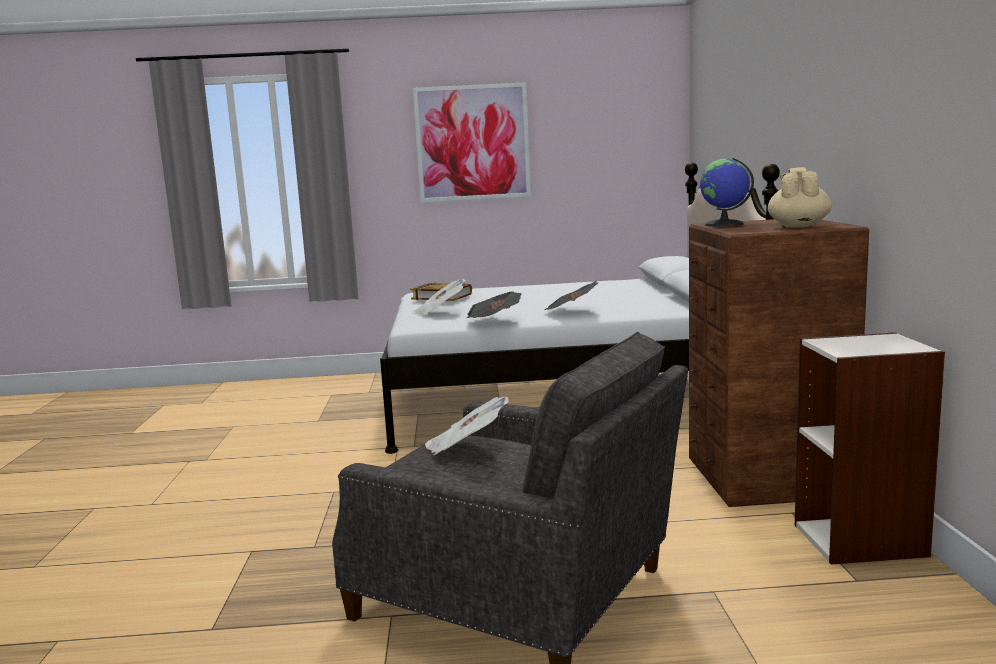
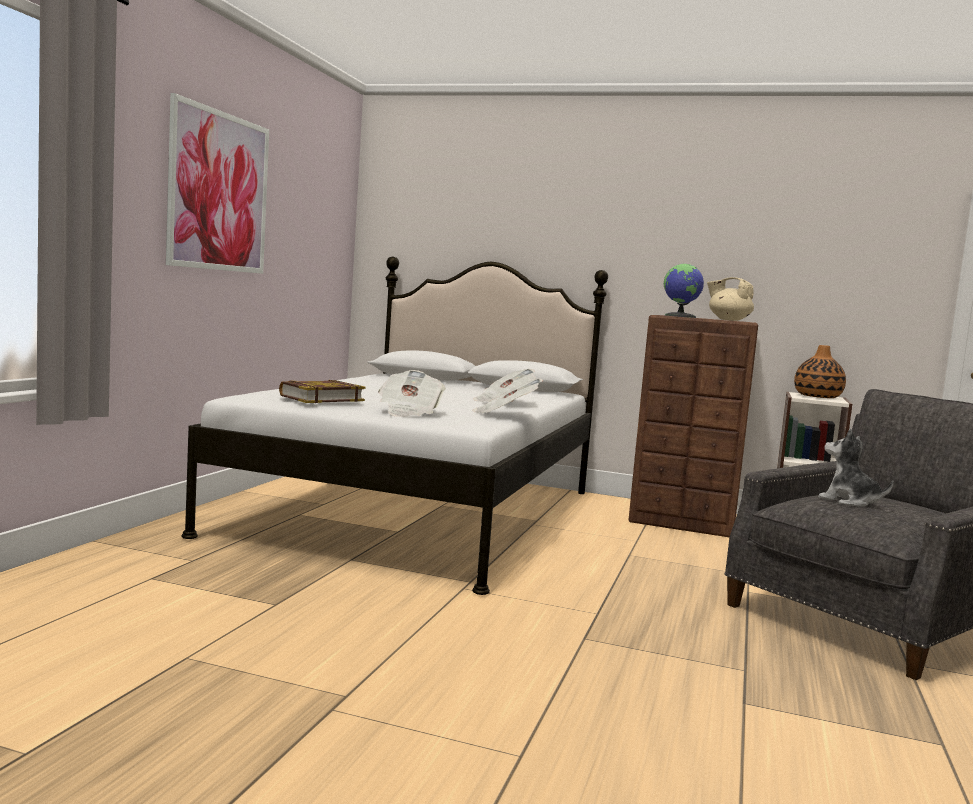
camera: 70 degrees left, 5 degrees down
(466, 447) = (849, 501): newspaper -> plush toy
(871, 344) = (817, 396): none -> vase

